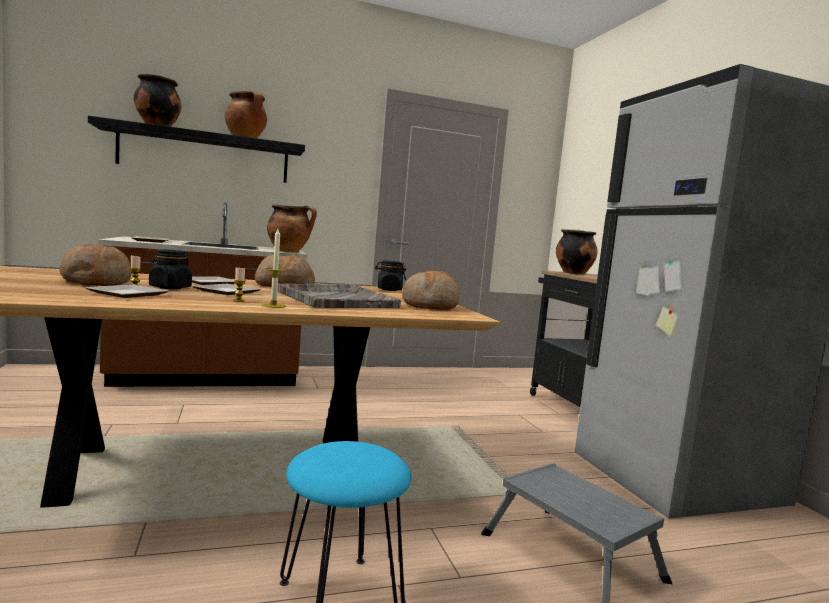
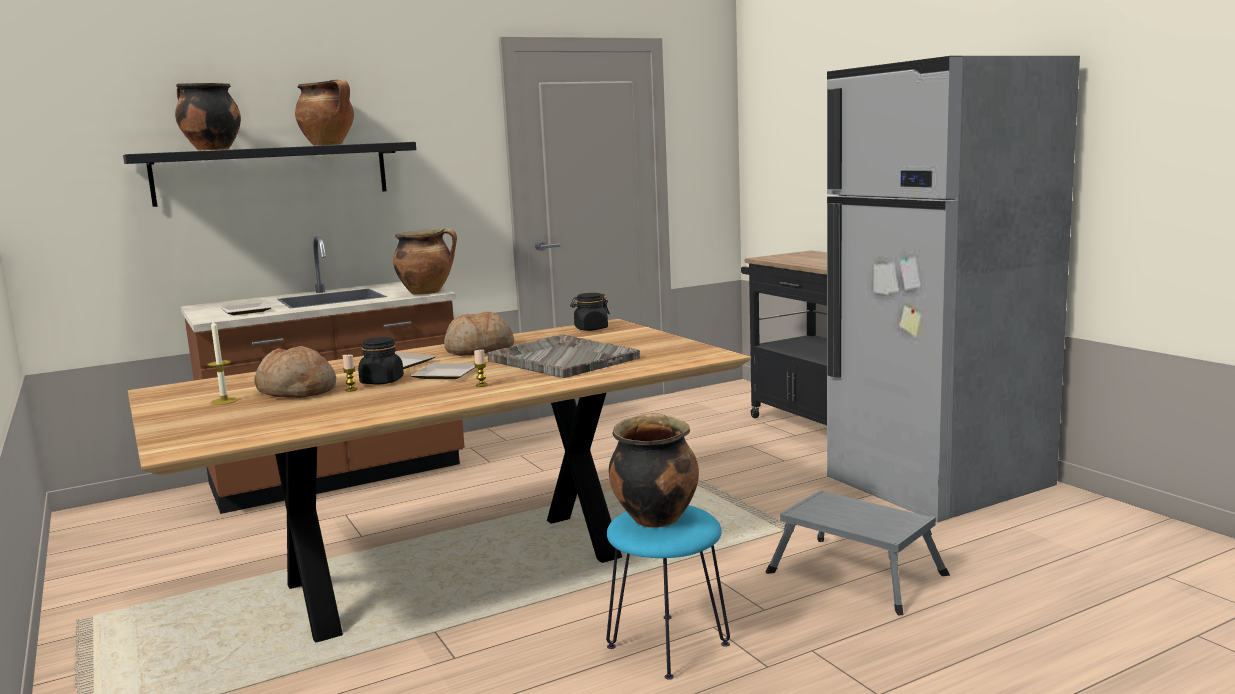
camera: 10 degrees left, 5 degrees up
(127, 294) = (370, 401): plate -> none
(273, 306) = (524, 384): candle -> candle (224, 401)
(431, 305) = (664, 347): bread -> none
(573, 273) = (785, 258): cooking pot -> cooking pot (654, 518)

